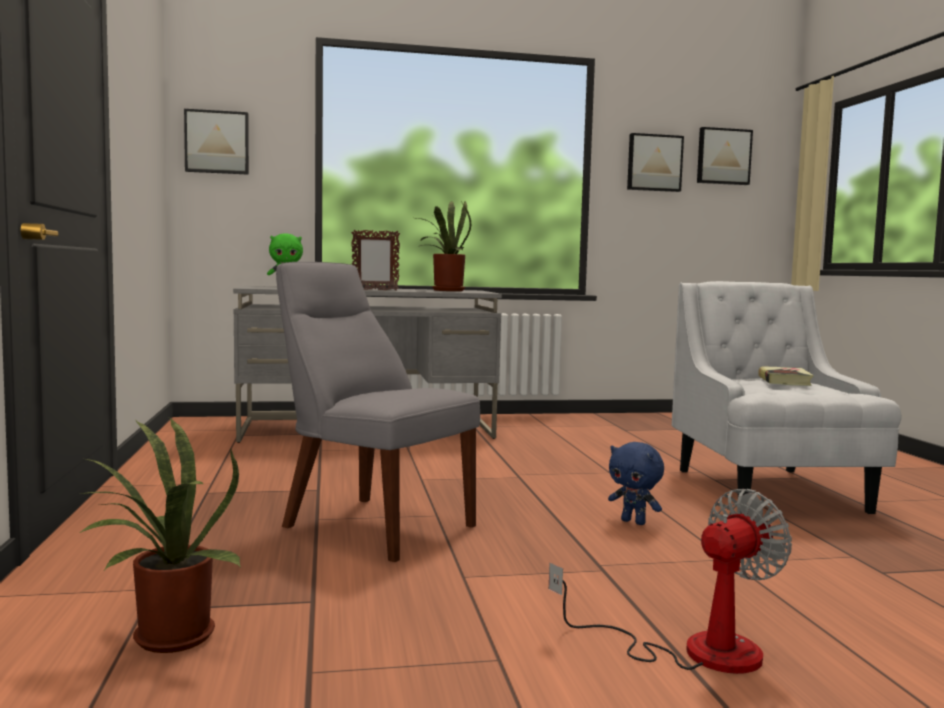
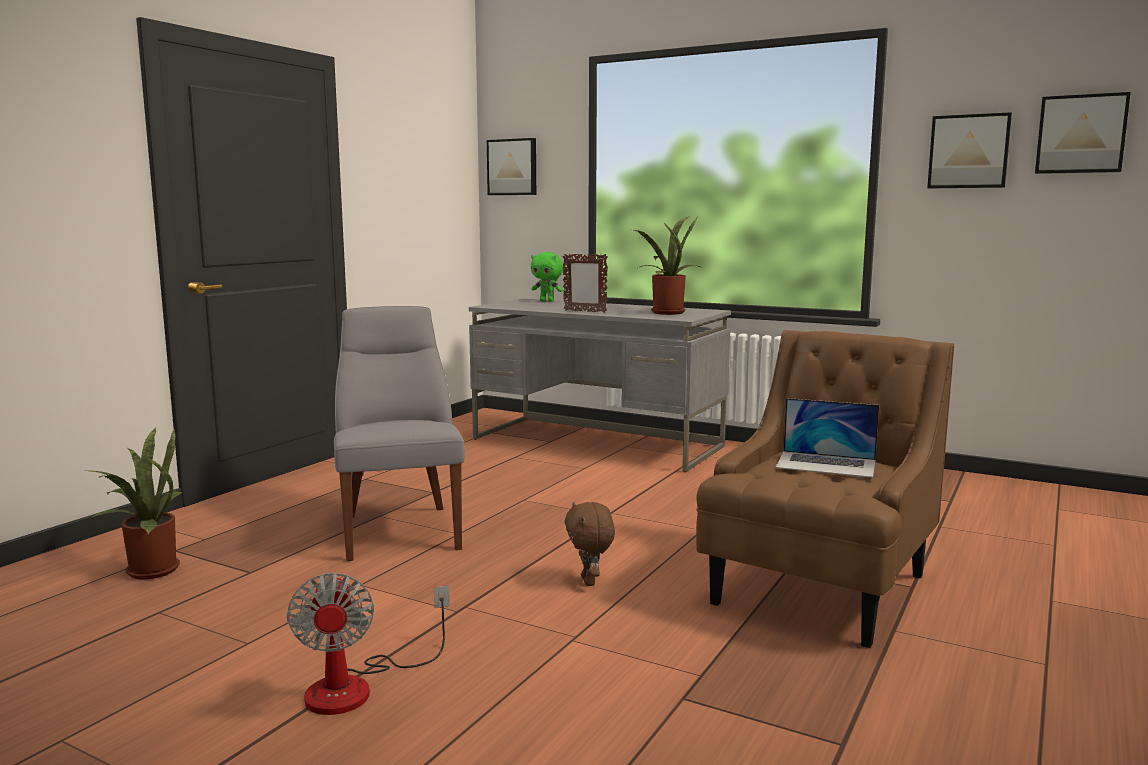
camera: 40 degrees right, 5 degrees up
(634, 522) = (590, 581): blue plush toy -> brown plush toy
(693, 650) = (358, 686): fan -> fan turned 75 degrees clockwise
(770, 491) = (819, 590): white armchair -> brown armchair
(784, 381) = (826, 464): book -> laptop

